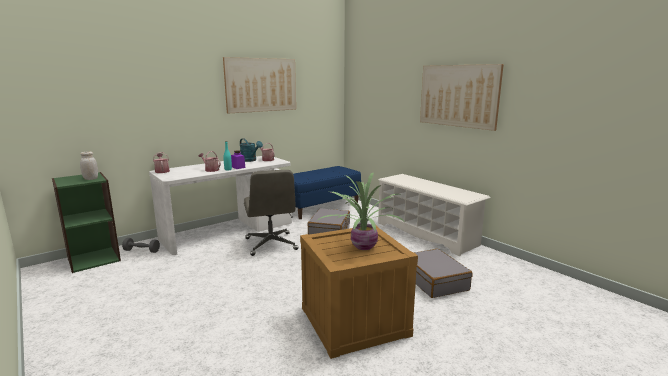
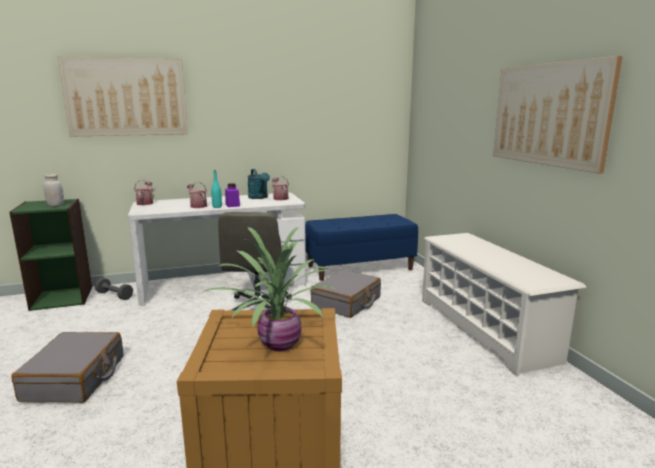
camera: 20 degrees right, 0 degrees up
(261, 85) = (285, 100): picture -> picture (127, 97)
(435, 281) = (446, 413): grey suitcase -> grey suitcase (75, 378)

